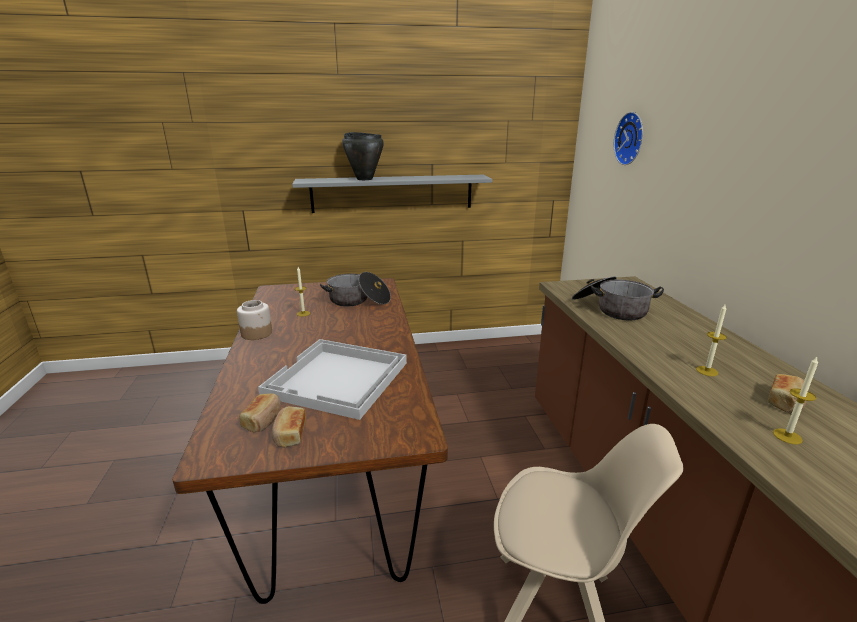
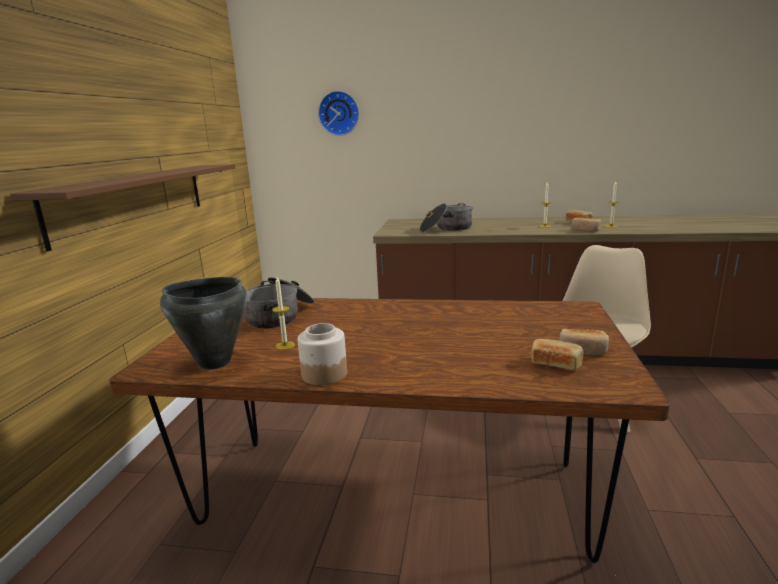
camera: 70 degrees left, 5 degrees down
(338, 379) = (481, 330): white tray -> none
(364, 179) = (124, 178): black cooking pot -> black cooking pot (214, 362)
(392, 193) = (134, 200): grey shelf -> brown shelf
(715, 407) = (585, 230): none -> bread

